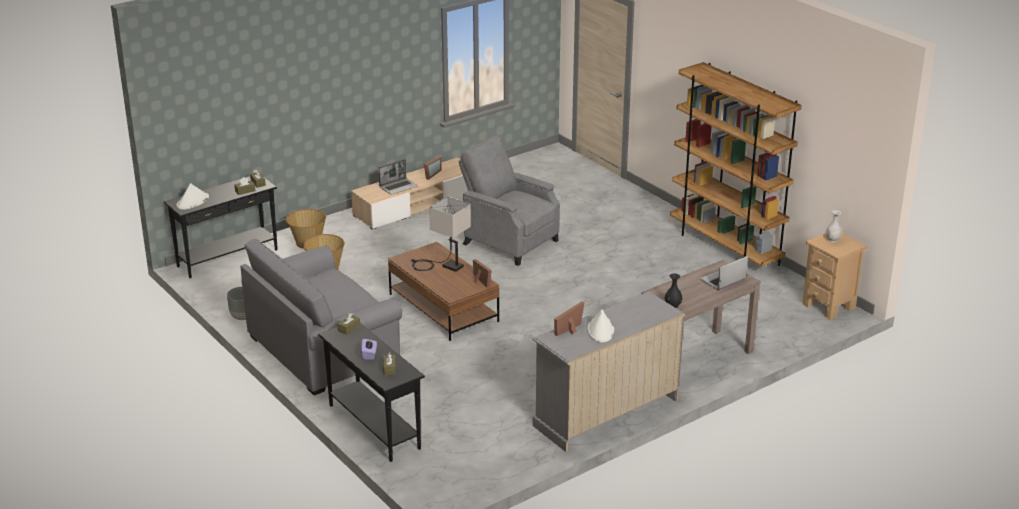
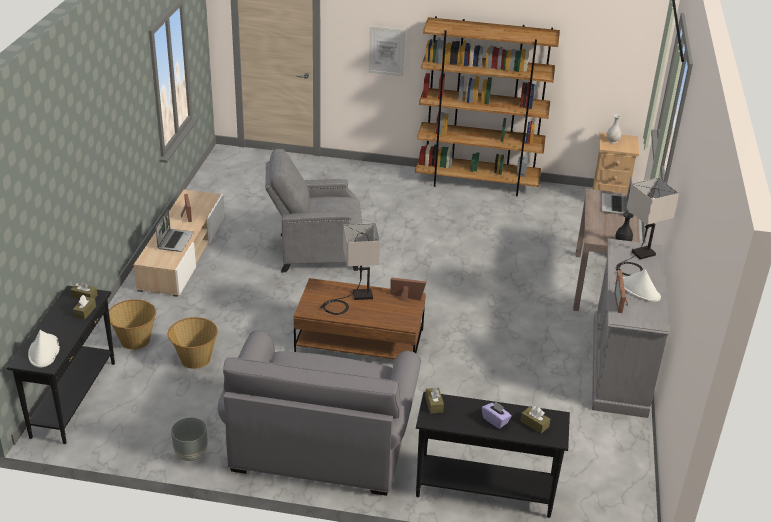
camera: 45 degrees left, 5 degrees up
(640, 312) = (636, 260): none -> table lamp
(675, 87) = (386, 51): none -> picture

